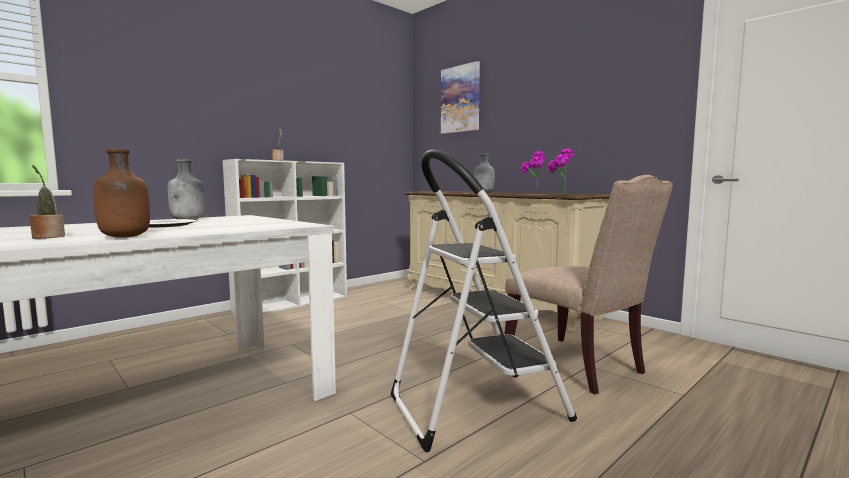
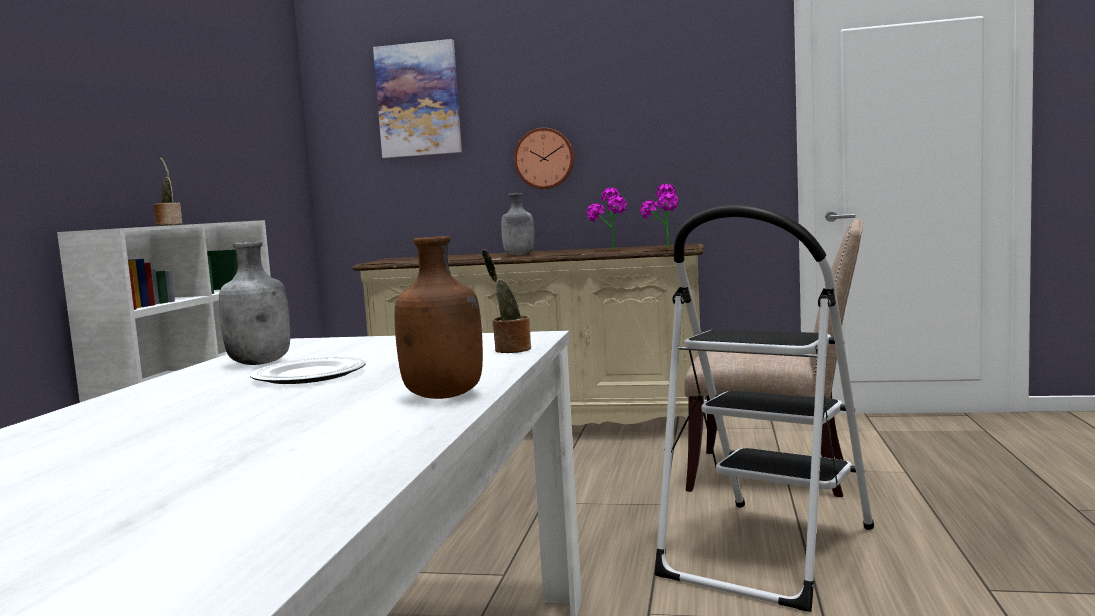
camera: 35 degrees left, 0 degrees up
(47, 237) = (302, 424): potted plant -> potted plant (510, 350)
(521, 133) = (544, 158): none -> wall clock

